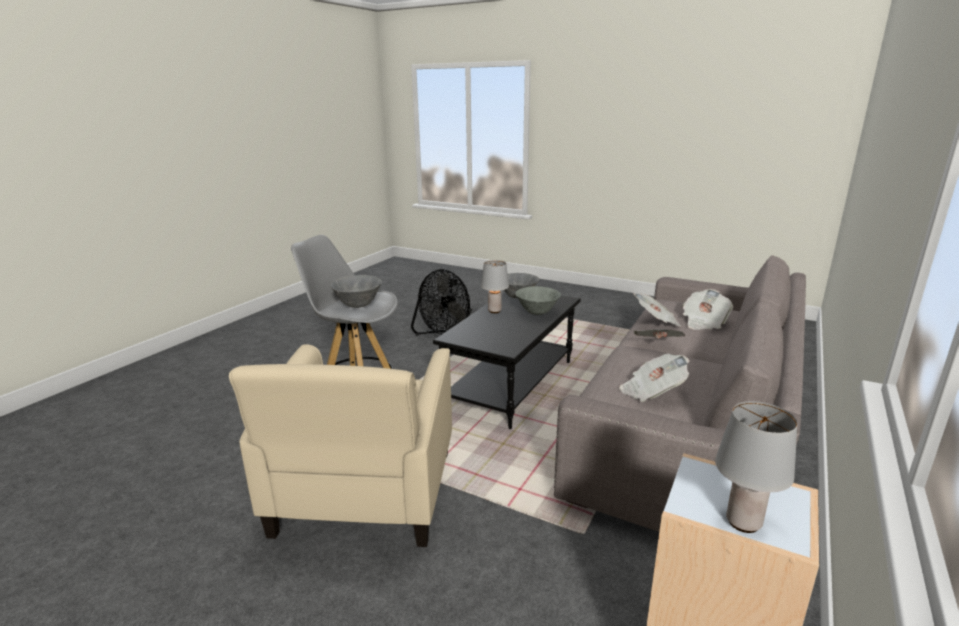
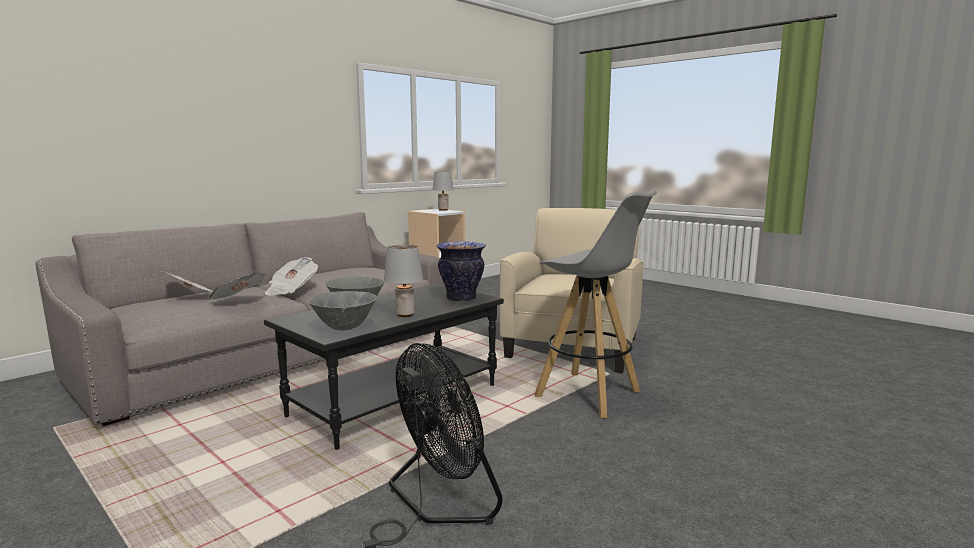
camera: 165 degrees left, 10 degrees down
(358, 305) = (582, 255): grey bowl -> none
(468, 334) = (462, 299): none -> vase
(652, 392) = (362, 272): newspaper -> none

